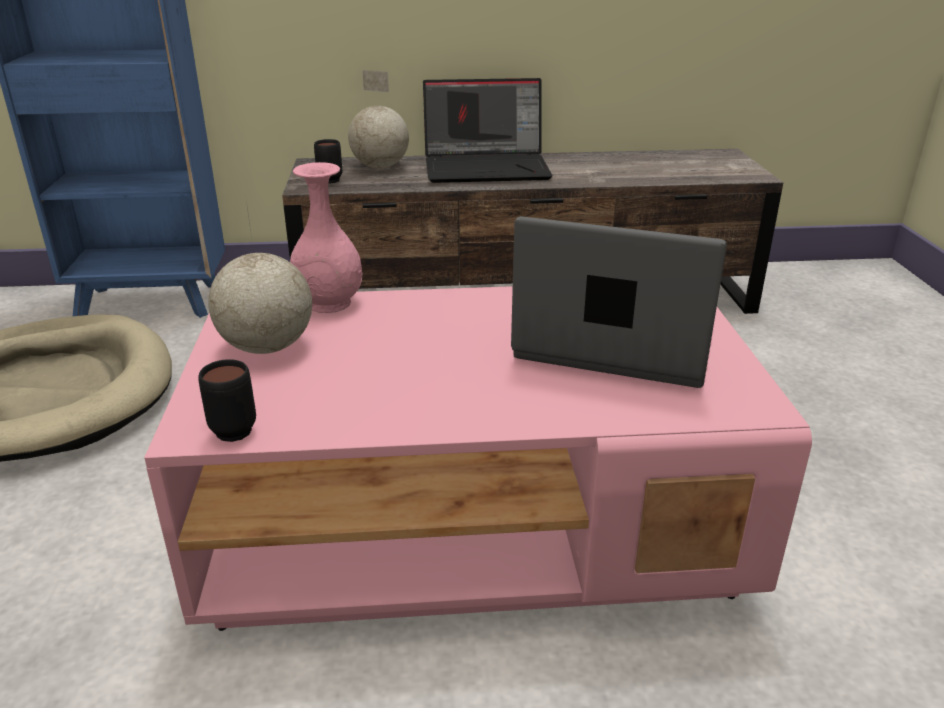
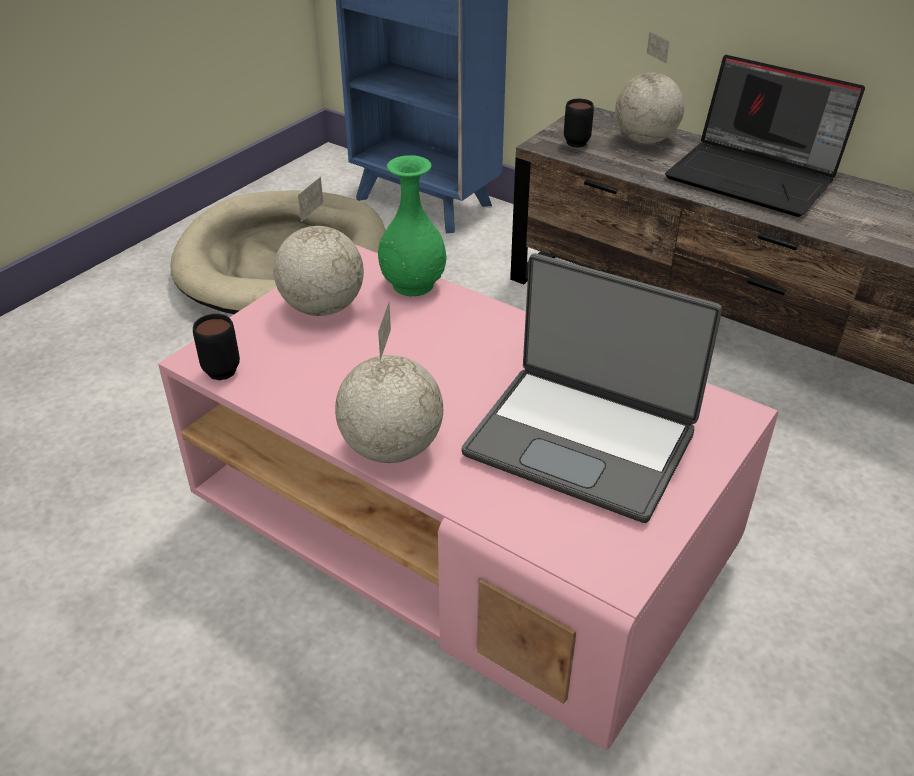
camera: 40 degrees right, 10 degrees up
(328, 303) = (413, 284): pink vase -> green vase
(485, 414) = (390, 449): none -> globe
(614, 345) = (582, 441): laptop -> laptop turned 150 degrees clockwise

